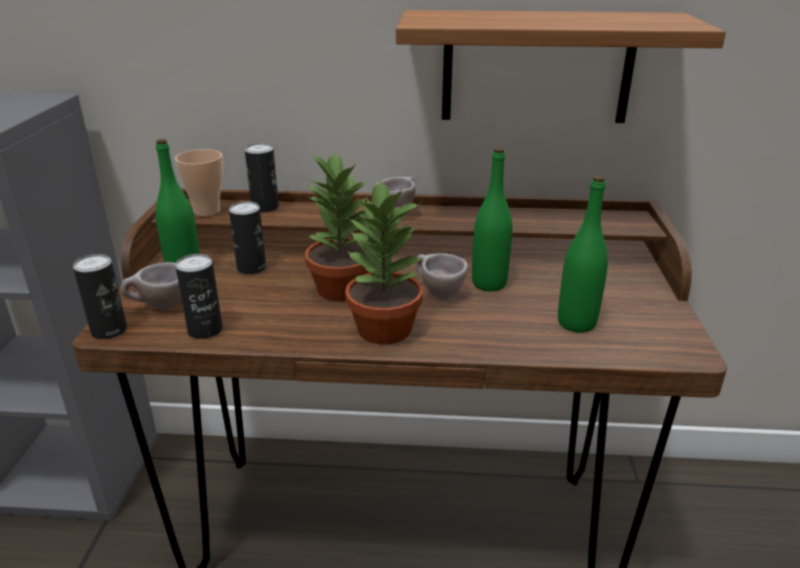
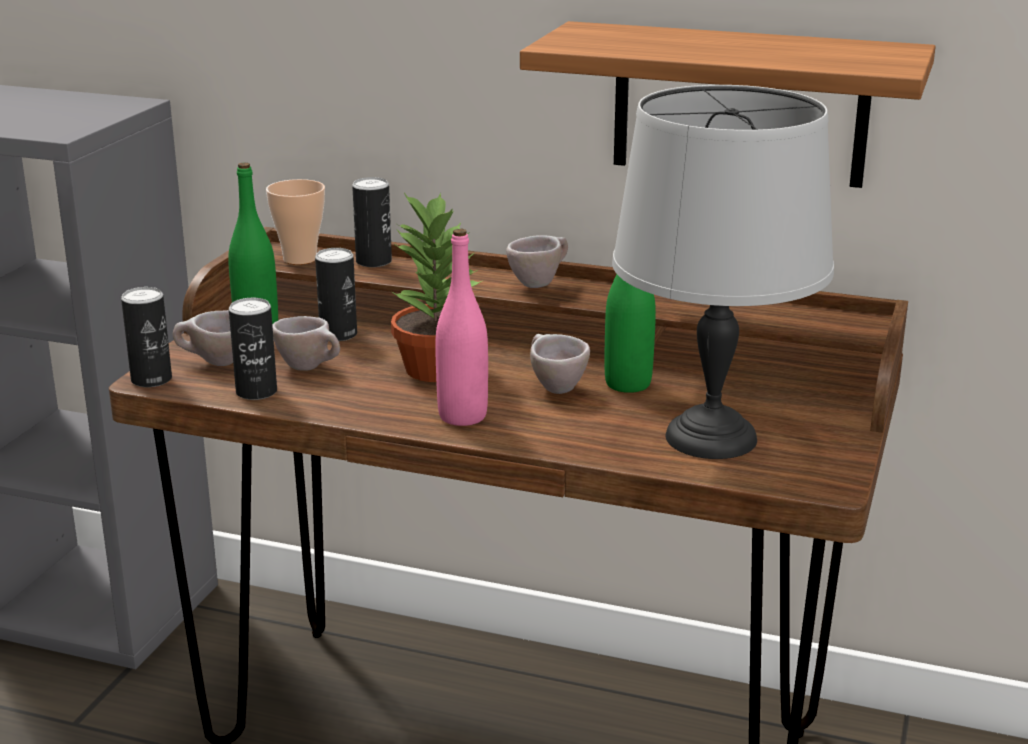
camera: 15 degrees right, 5 degrees down
(242, 301) = (310, 368): none -> beige cup
(384, 330) = (462, 416): potted plant -> pink bottle
(576, 323) = (708, 438): green bottle -> grey table lamp

